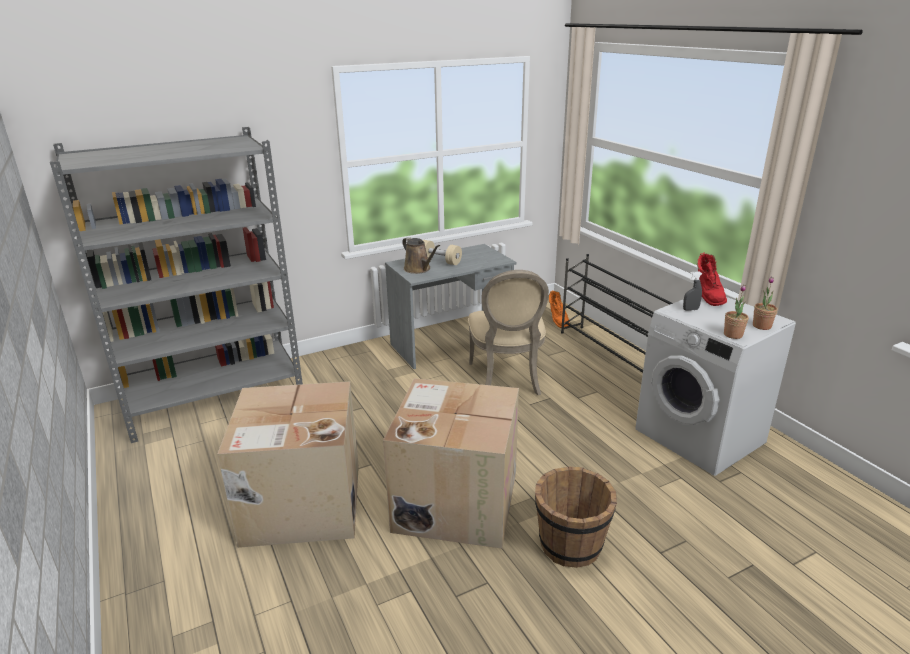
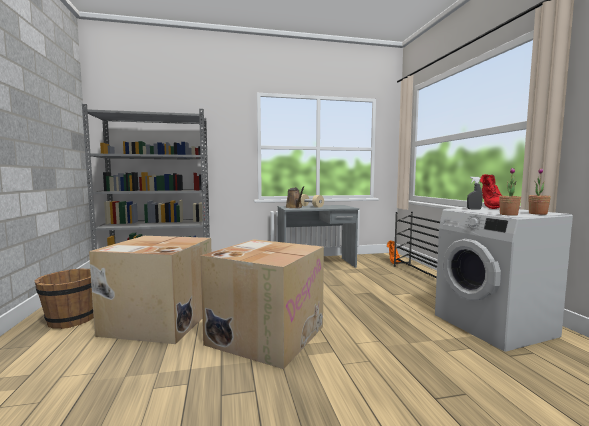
camera: 15 degrees right, 20 degrees down
(507, 380) = (344, 282): beige chair -> none
(570, 546) = (346, 378): brown bucket -> brown bucket (71, 320)

